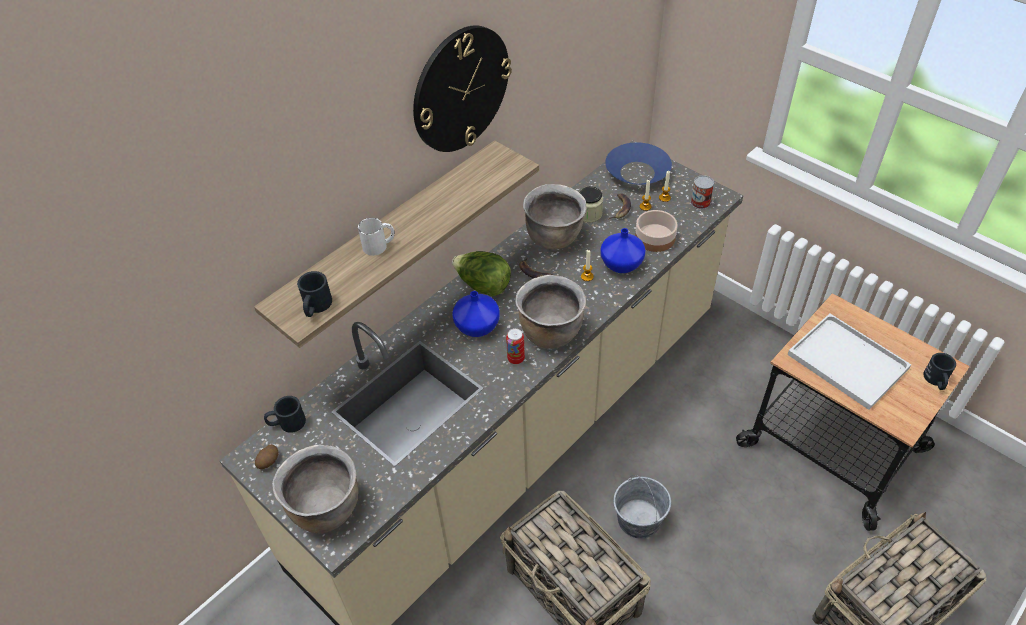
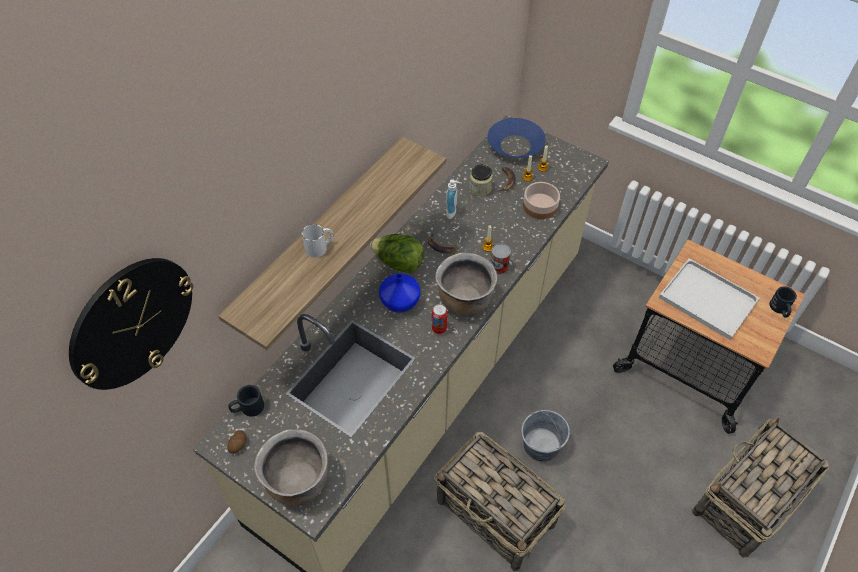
camera: 10 degrees left, 5 degrees up
(316, 307) = (275, 311): black mug -> none
(460, 89) = (377, 99): wall clock -> wall clock (132, 322)
(554, 237) = (453, 213): brown cooking pot -> soap dispenser
(620, 264) = (514, 233): blue vase -> none
(700, 202) = (573, 170): can -> can (499, 267)

